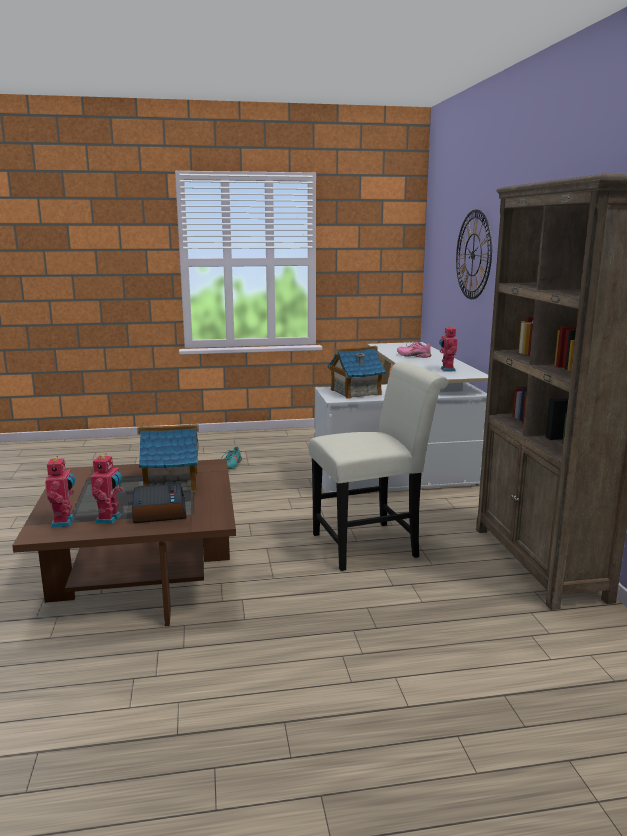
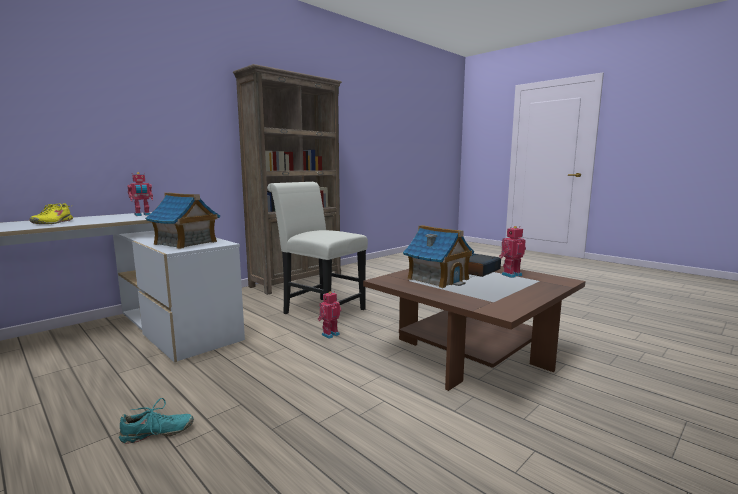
camera: 125 degrees left, 5 degrees down
(64, 522) = (542, 281): toy robot -> toy robot (329, 334)
(414, 356) = (52, 223): pink shoe -> yellow shoe
(473, 255) = (79, 104): wall clock -> none

